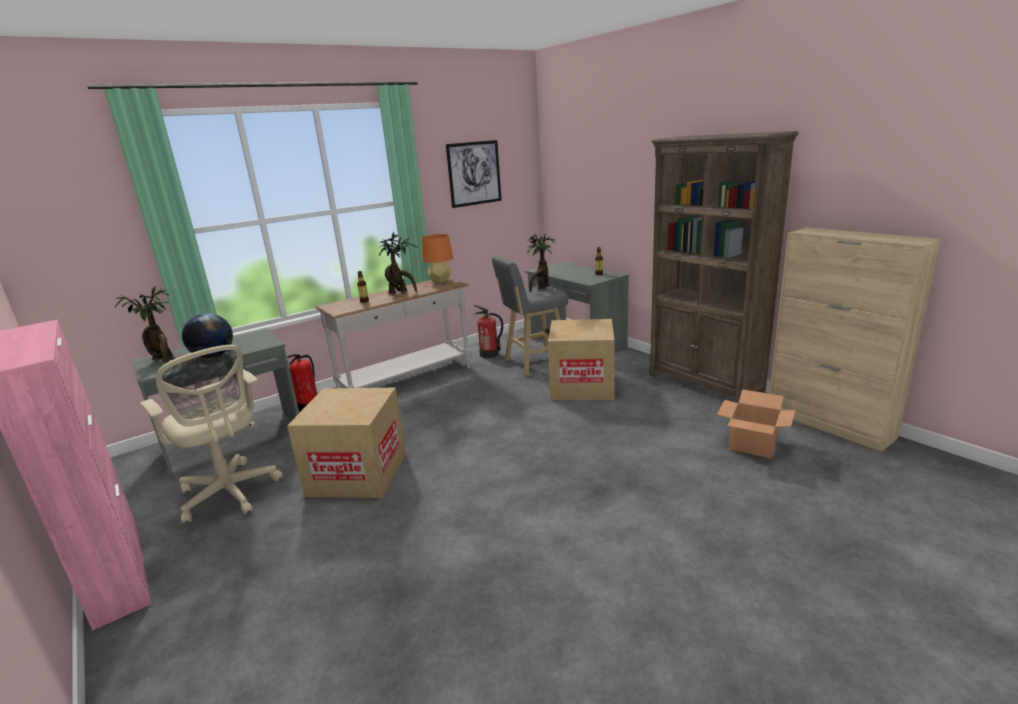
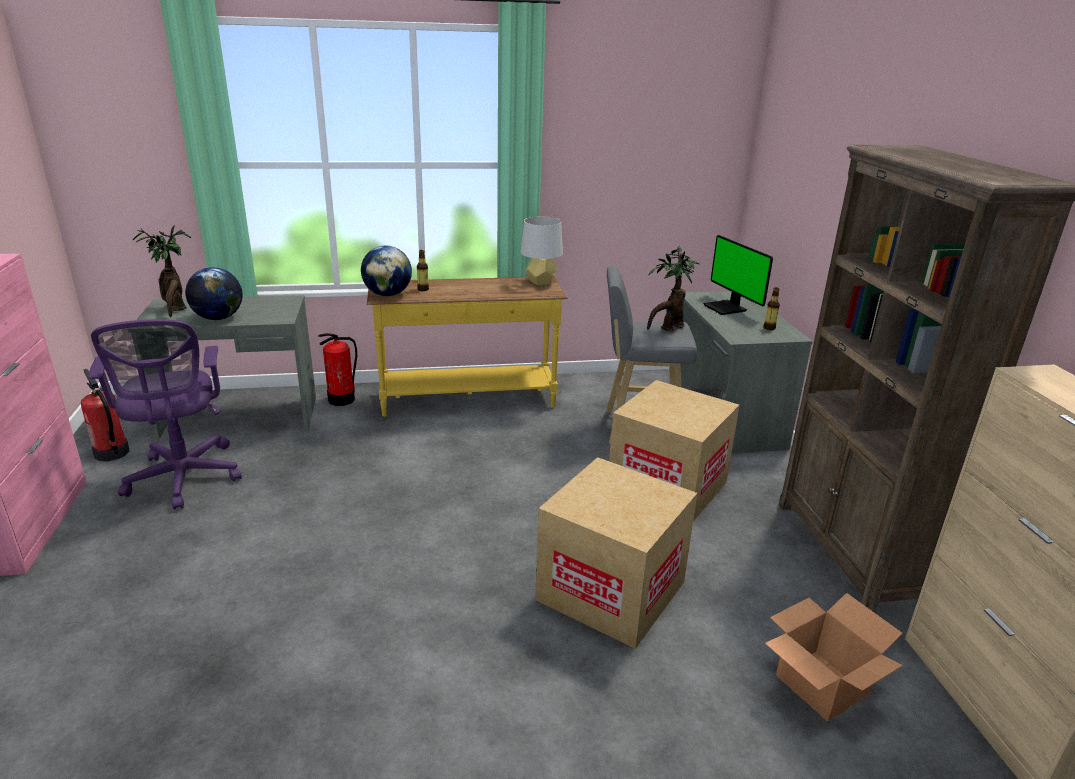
camera: 25 degrees right, 5 degrees up
(230, 494) = (183, 479): beige office chair -> purple office chair
(342, 309) = (388, 294): none -> globe
(358, 474) = (309, 506): cardboard box -> cardboard box (611, 591)
(401, 292) = (475, 288): potted plant -> none
(407, 381) = (468, 401): white console table -> yellow console table
(440, 281) = (540, 282): orange table lamp -> grey table lamp
(474, 173) = (636, 138): picture -> none
(489, 354) = (596, 395): fire extinguisher -> fire extinguisher (112, 453)
(563, 271) = (726, 308): none -> monitor

